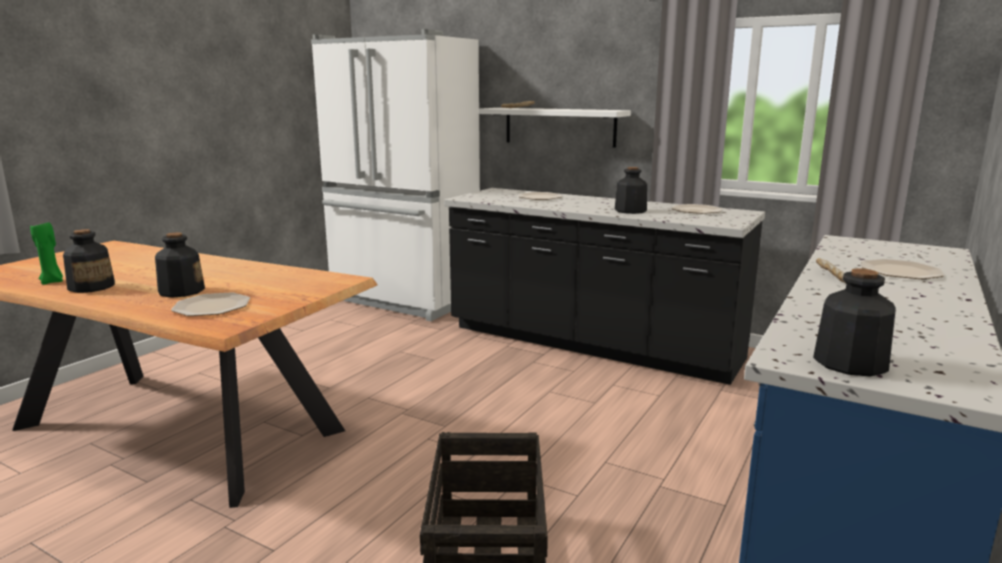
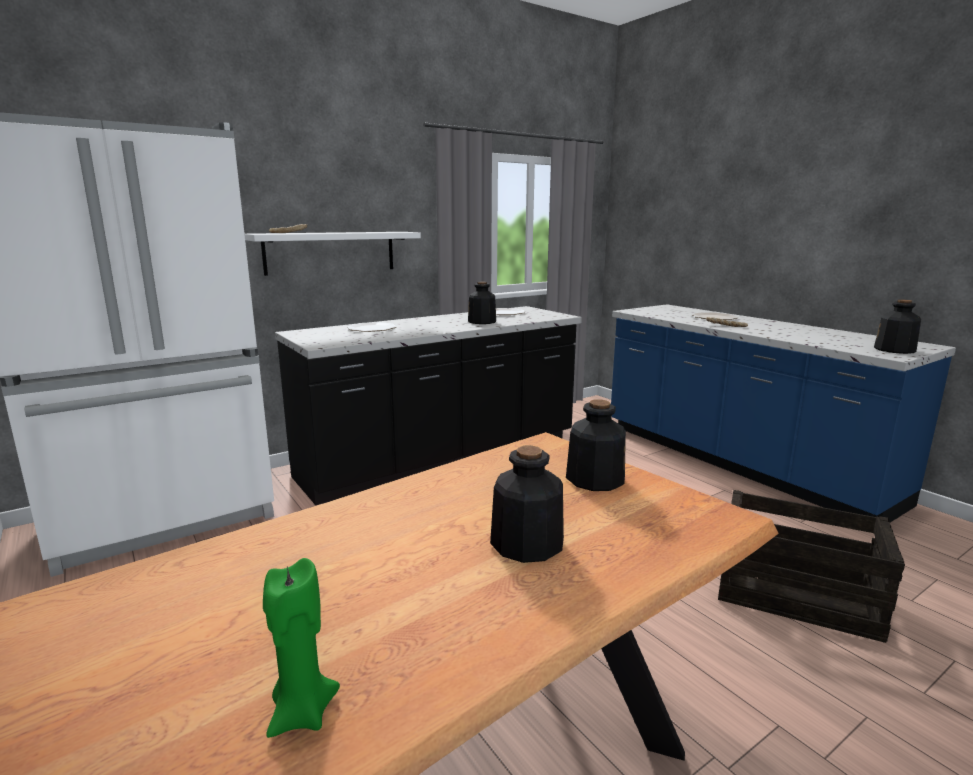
camera: 65 degrees left, 0 degrees up
(92, 287) = (414, 642): bottle -> bottle (594, 479)
(212, 306) = (628, 522): plate -> none

